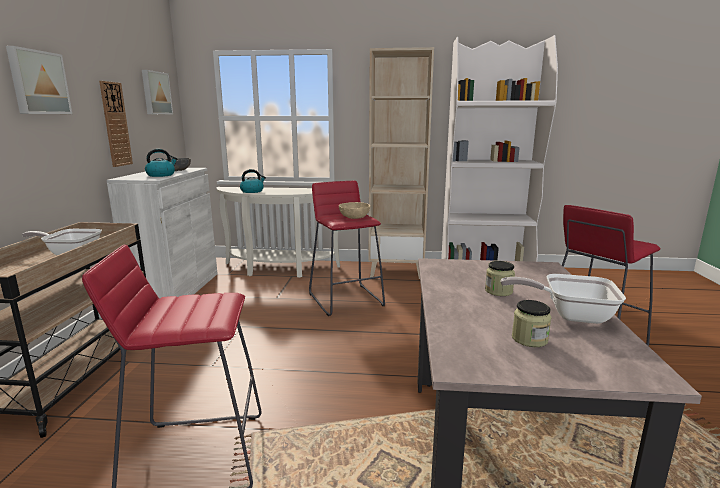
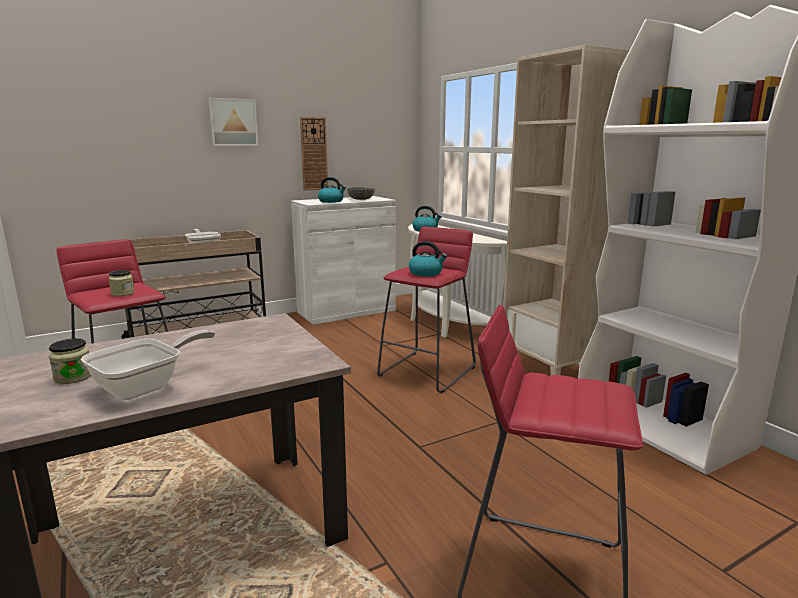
camera: 55 degrees right, 0 degrees up
(155, 93) = (377, 124): picture -> none
(354, 217) = (426, 273): beige bowl -> kettle
(498, 291) = (202, 352): jar -> jar (122, 293)
(569, 315) = (146, 386): frying pan -> frying pan turned 60 degrees clockwise

